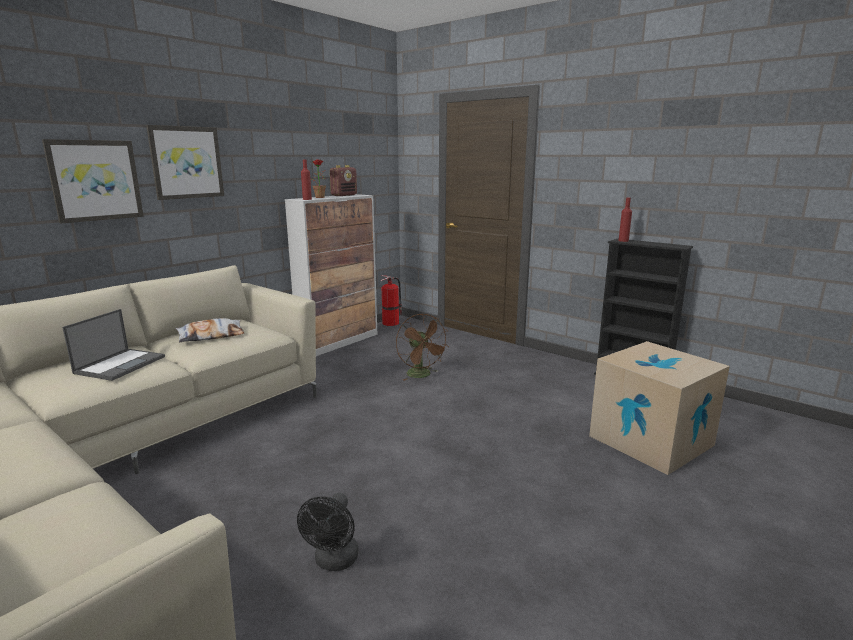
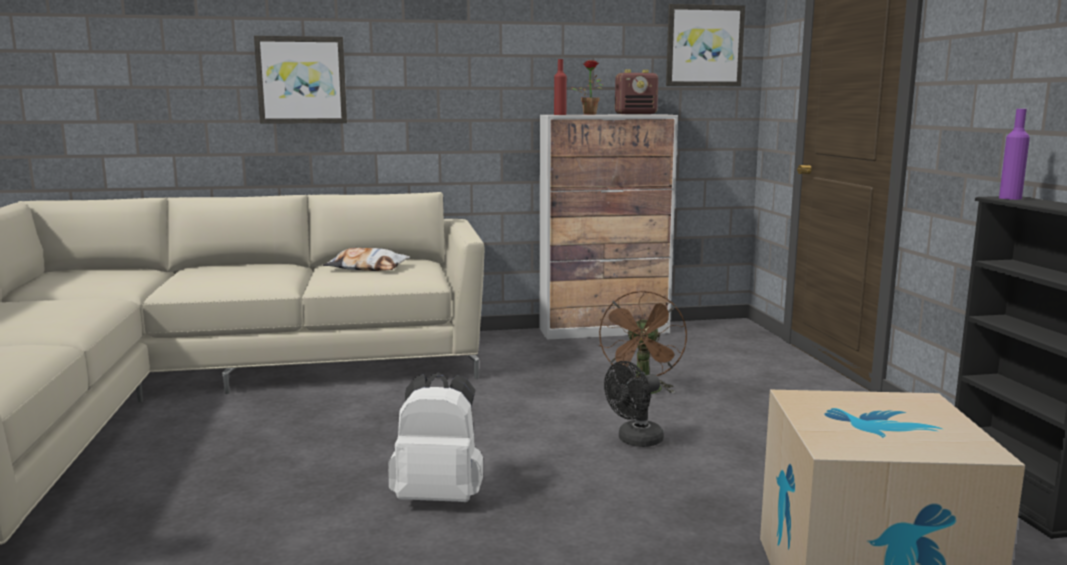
camera: 40 degrees right, 5 degrees down
(121, 364) = (250, 274): laptop -> none
(186, 162) = (407, 62): picture -> picture (704, 46)
(334, 562) = (235, 523): black fan -> black fan (635, 441)
(391, 323) = (714, 324): fire extinguisher -> none
(426, 481) = (440, 497): none -> white backpack
(623, 240) = (1010, 198): red bottle -> purple bottle

